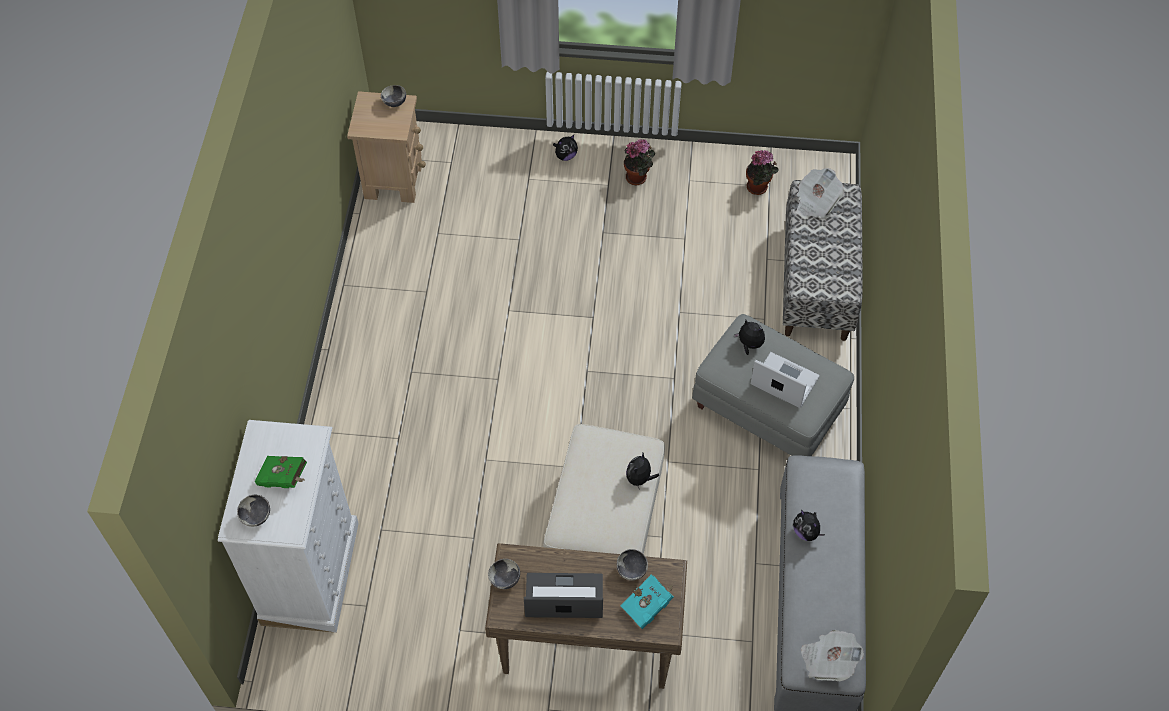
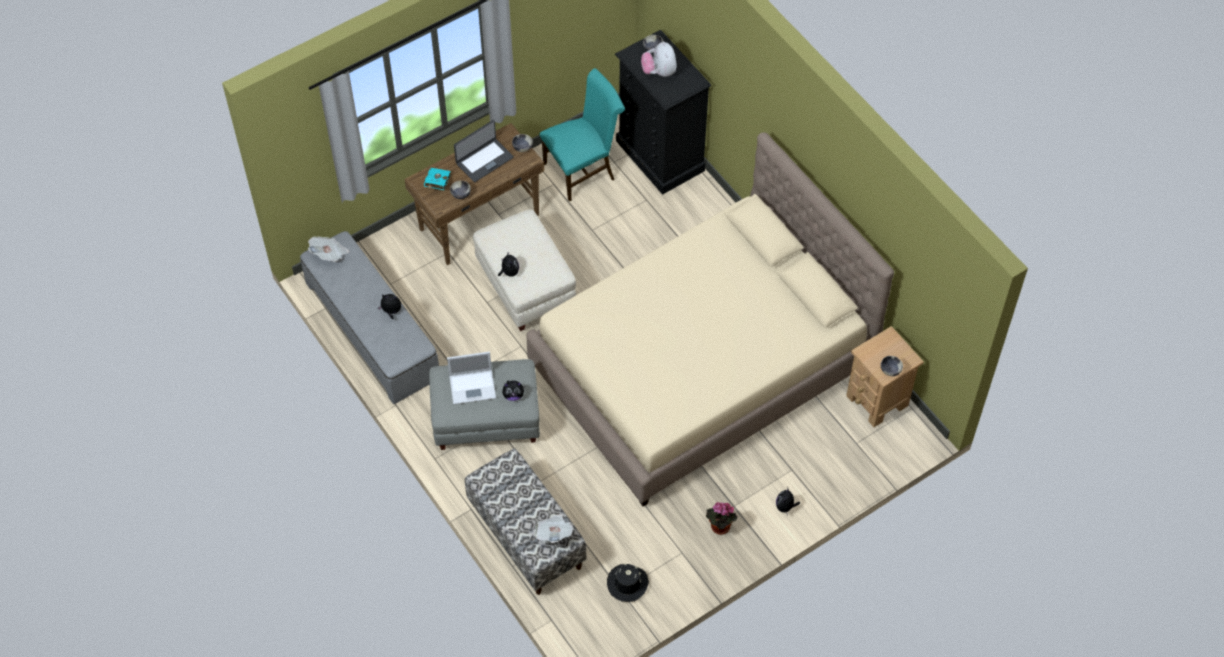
camera: 140 degrees right, 0 degrees up
(285, 479) = (659, 72): green book -> plush toy
(310, 572) = (660, 156): white dresser -> black dresser
(409, 622) = (583, 170): none -> turquoise chair
(508, 317) = (702, 364): none -> beige bed
(759, 188) = (627, 583): potted plant -> black hat

